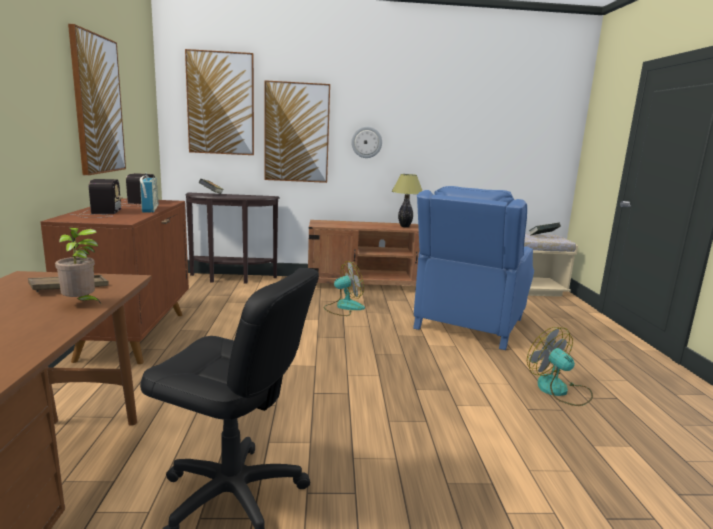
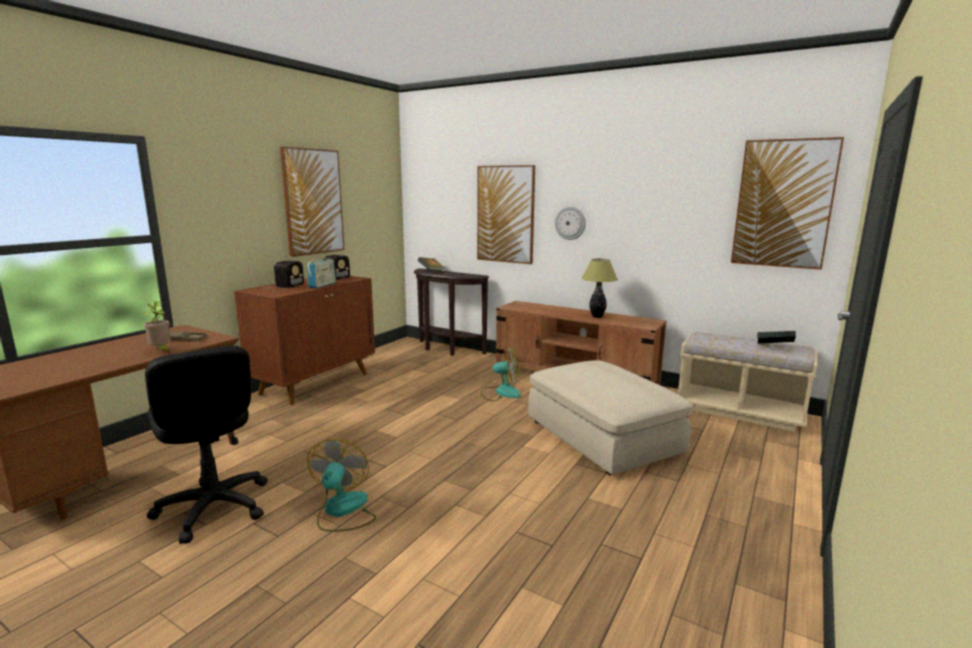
camera: 35 degrees right, 0 degrees up
(221, 104) = (445, 189): picture -> picture (783, 204)
(469, 325) = (601, 437): blue armchair -> beige ottoman
(559, 390) = (583, 527): fan -> fan (342, 511)

